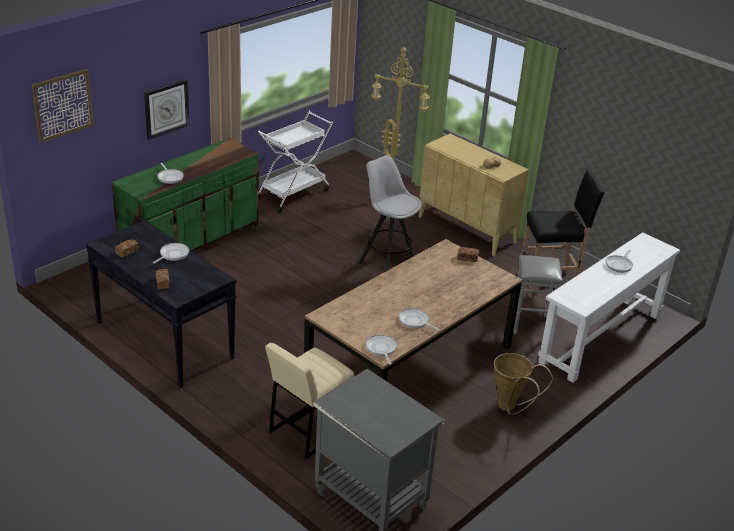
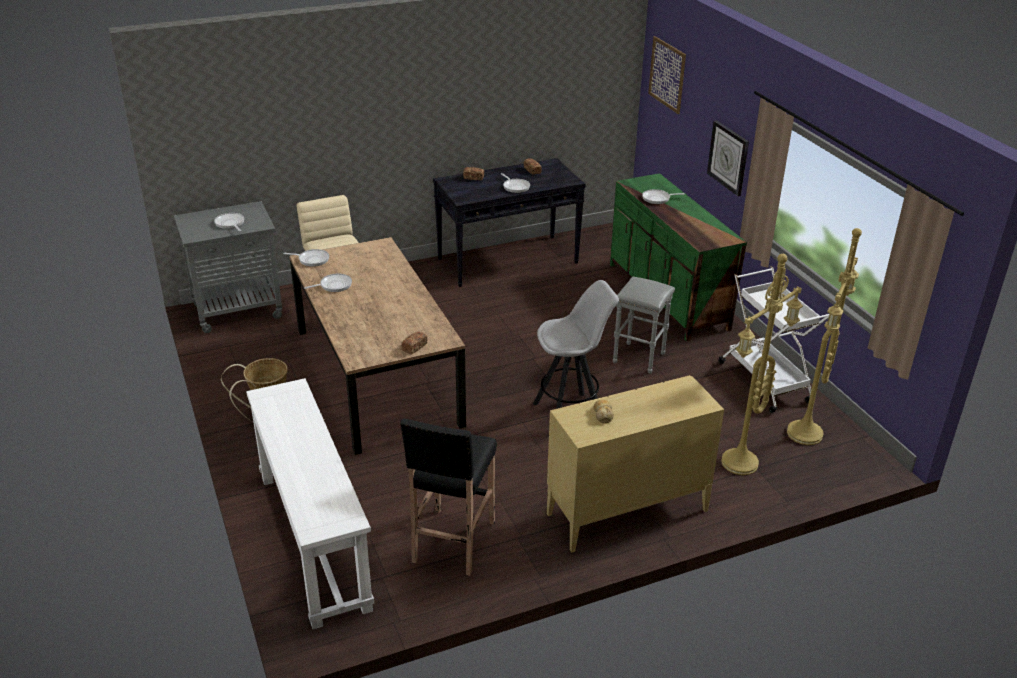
camera: 115 degrees right, 0 degrees up
(342, 179) = (806, 435): none -> yellow floor lamp
(531, 325) = (381, 488): grey stool -> grey stool (637, 358)
(619, 265) = (313, 463): frying pan -> frying pan (230, 224)

